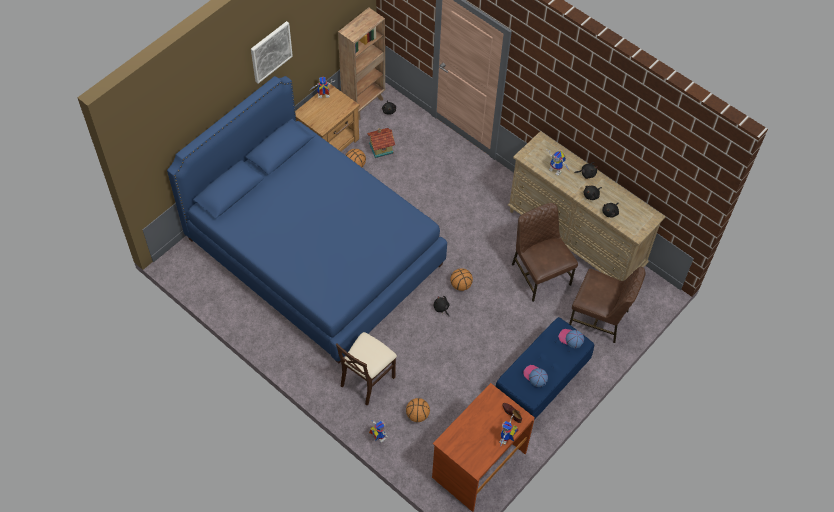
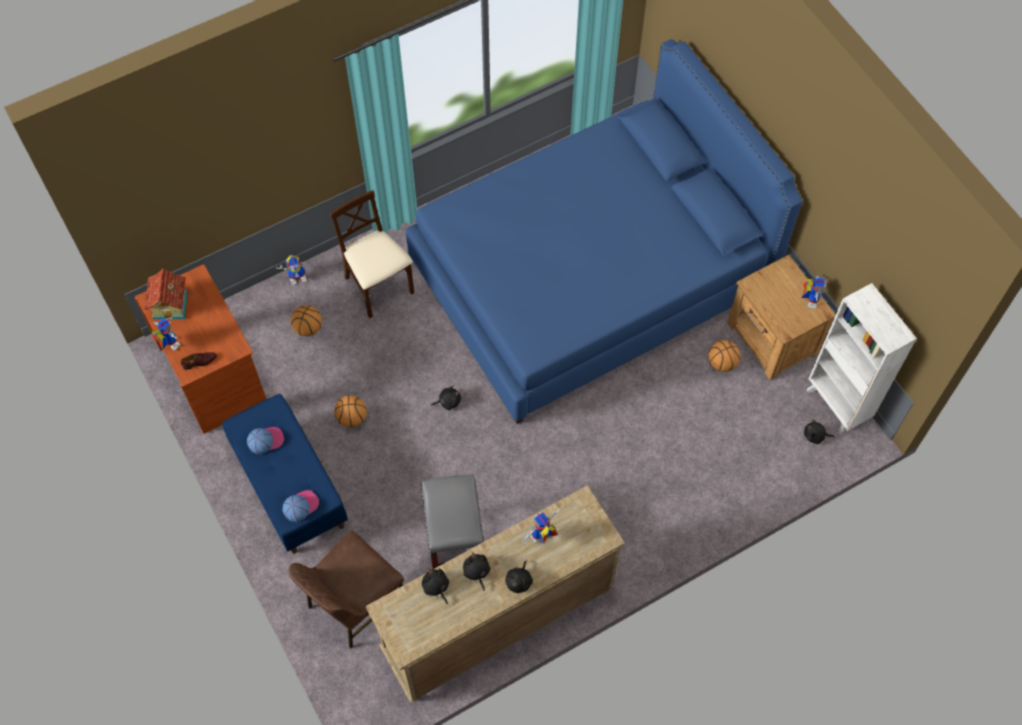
camera: 110 degrees right, 5 degrees up
(270, 51) = (808, 147): picture -> none
(364, 103) = (837, 405): brown bookcase -> white bookcase
(380, 147) = (745, 404): toy house -> toy house (171, 305)
(461, 285) = (476, 437): basketball -> basketball (352, 418)
(540, 274) = (456, 548): brown chair -> grey stool

